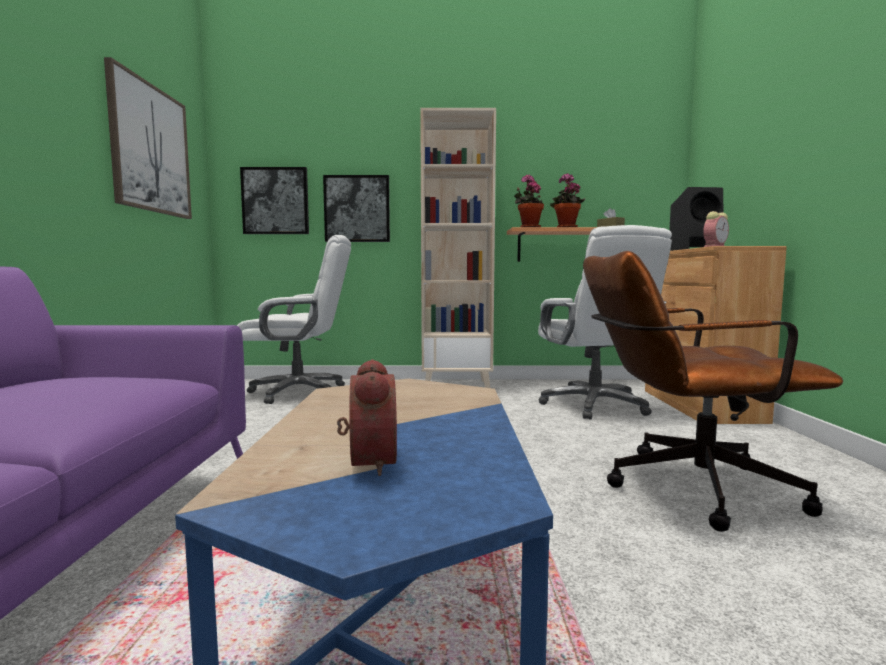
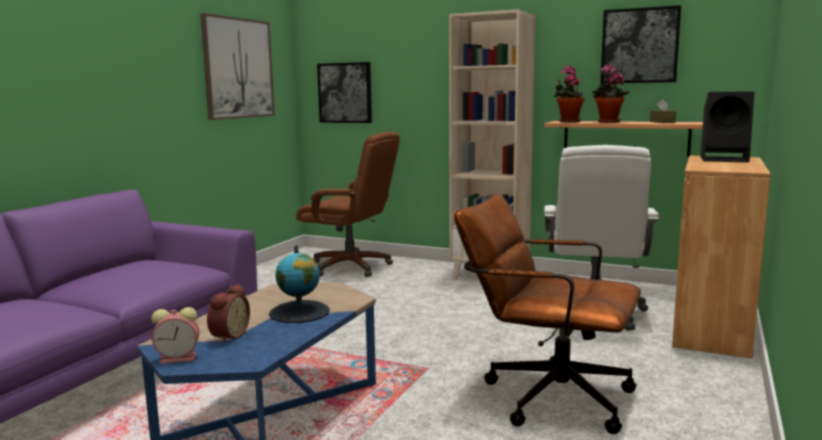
camera: 25 degrees right, 5 degrees up
(299, 392) = (351, 267): white office chair -> brown office chair
(357, 209) = (412, 99): picture -> picture (640, 46)
(426, 413) = (300, 312): none -> globe
(714, 247) = (704, 167): alarm clock -> alarm clock (180, 358)

